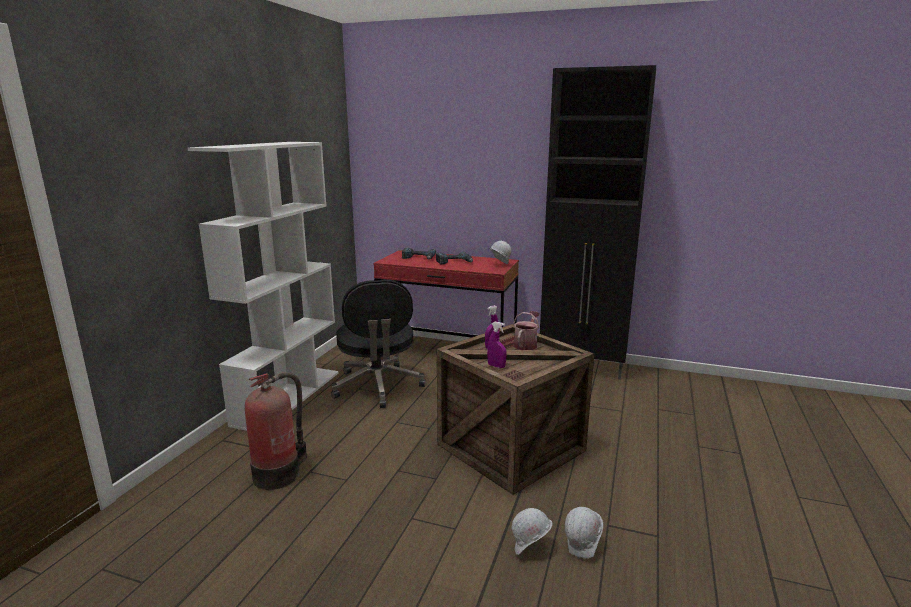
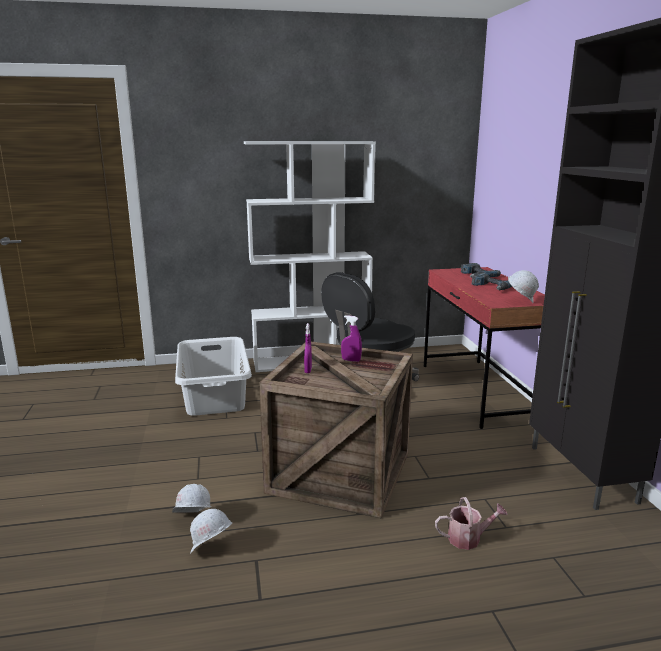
camera: 60 degrees right, 0 degrees up
(279, 473) = (215, 394): fire extinguisher -> grey laundry basket
(526, 344) = (378, 372): watering can -> watering can (468, 538)

